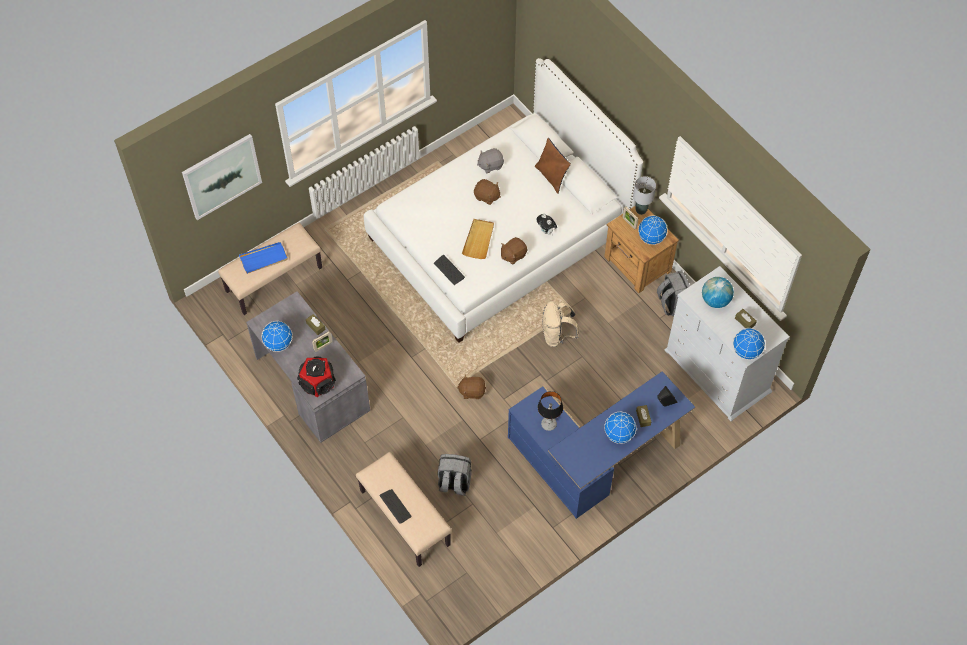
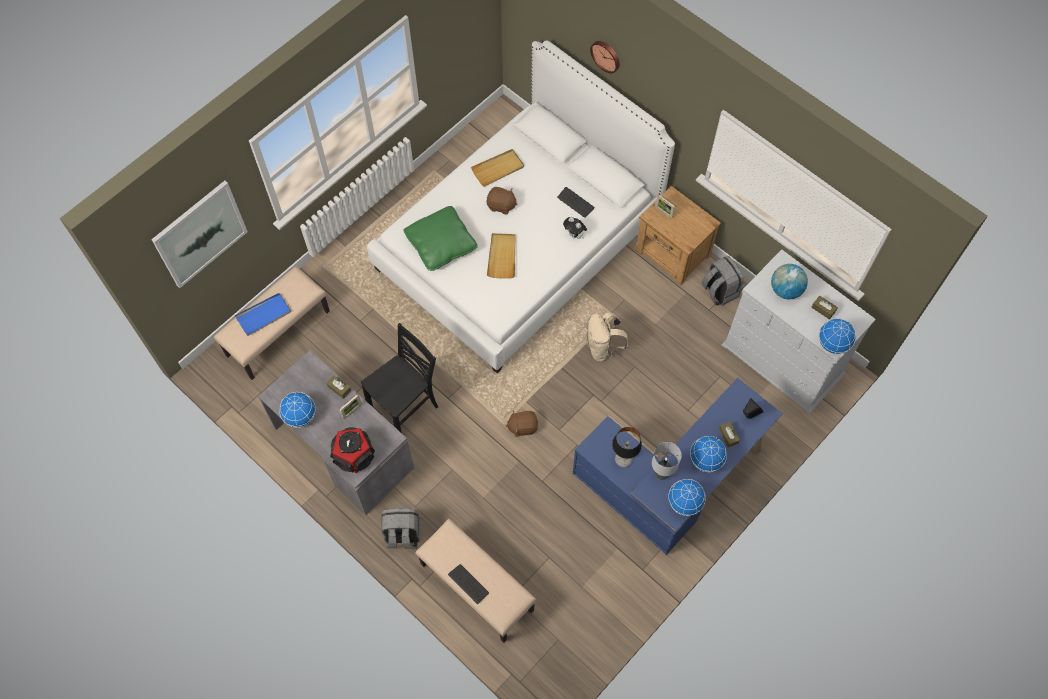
camera: 10 degrees left, 5 degrees up
(372, 360) = (406, 409): none -> black chair
(427, 221) = (441, 244): none -> green pillow
(449, 270) = (476, 297): keyboard -> keyboard (575, 203)
(454, 483) = (523, 536): grey backpack -> grey backpack (402, 535)
(490, 165) = (498, 169): grey plush toy -> beige tray
(513, 255) = (543, 268): brown plush toy -> none
(552, 177) = (568, 172): brown pillow -> none
(594, 78) = (606, 55): none -> wall clock
(641, 210) = (673, 195): grey table lamp -> grey table lamp (662, 474)
(651, 238) = (690, 225): globe -> globe (684, 502)

